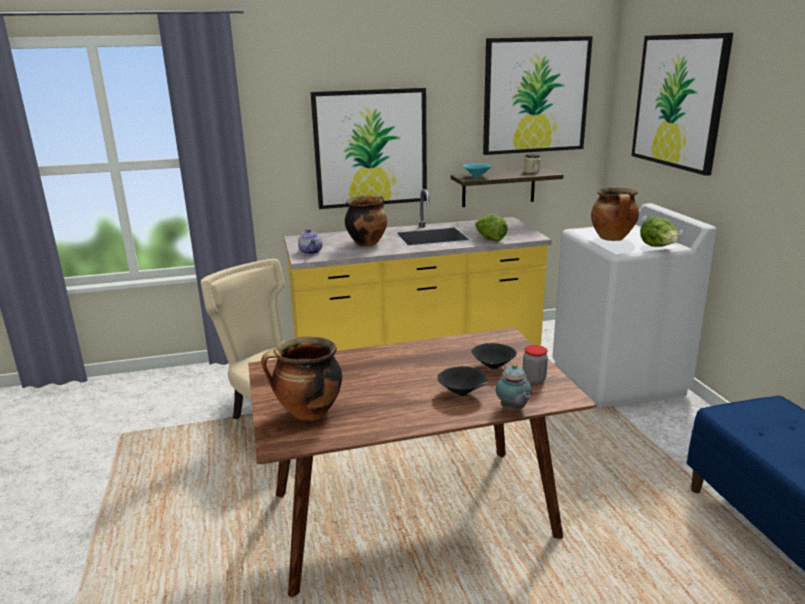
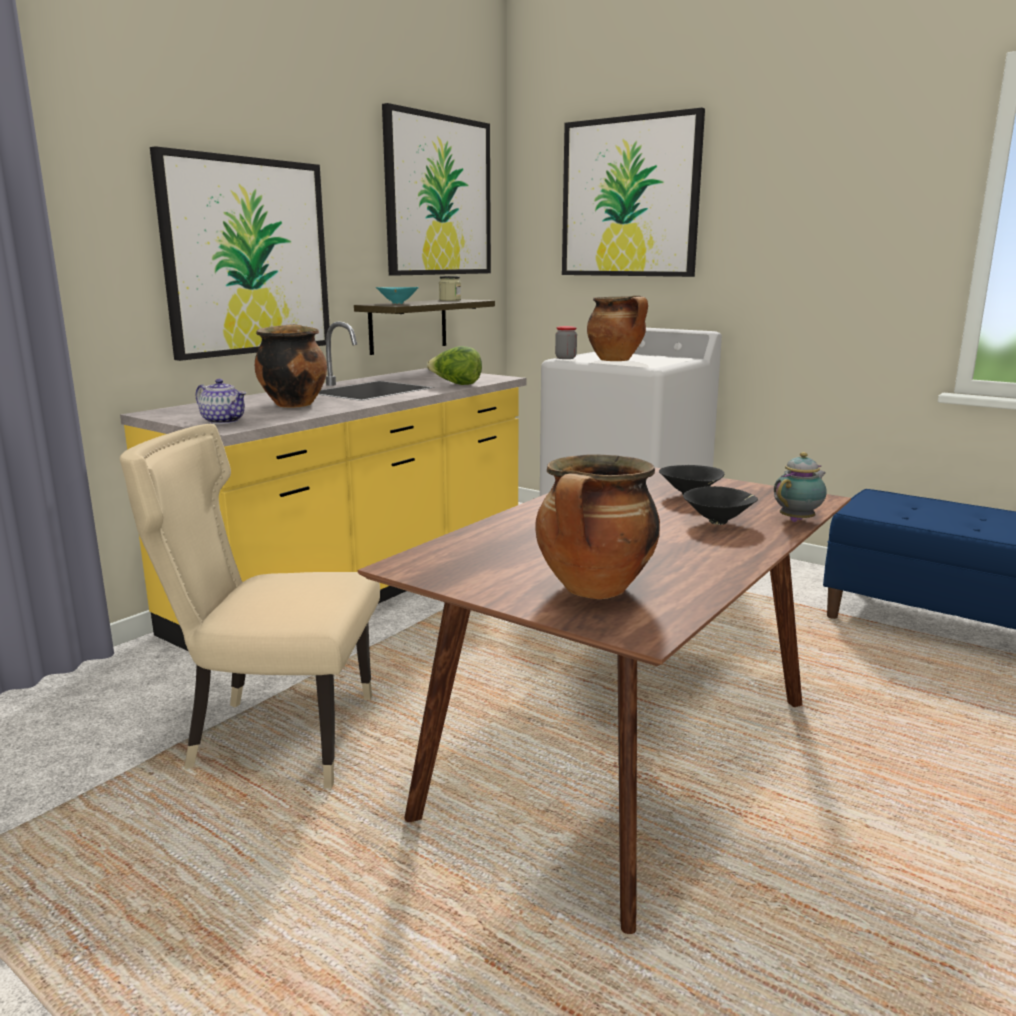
camera: 40 degrees left, 5 degrees down
(513, 409) = (798, 520): teapot -> teapot turned 75 degrees counterclockwise
(534, 380) = (753, 494): jar -> jar (565, 358)
(658, 247) = (676, 361): lettuce -> none

